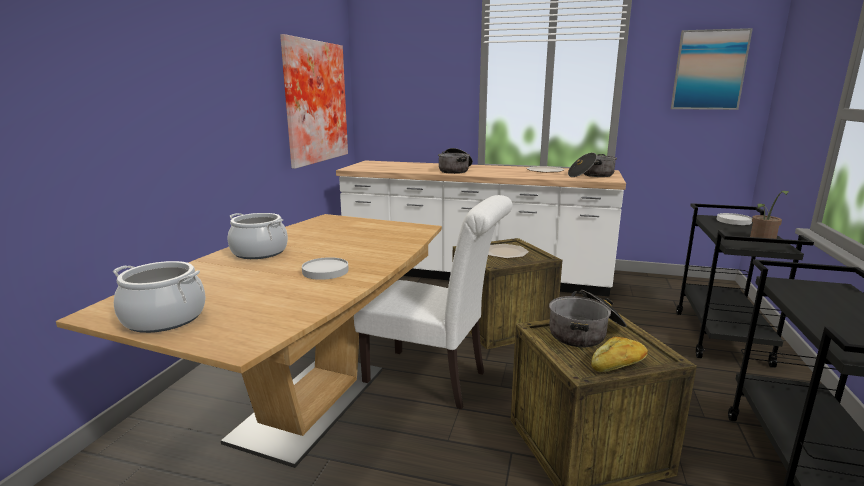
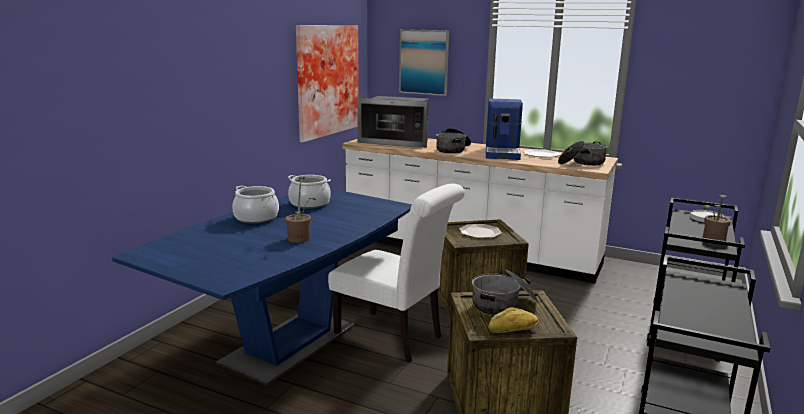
camera: 10 degrees right, 0 degrees up
(164, 318) = (180, 261): cooking pot -> cooking pot (309, 204)
(311, 404) = (289, 345): brown dining table -> blue dining table
(325, 271) = (300, 237): white plate -> potted plant
(392, 166) = (397, 141): none -> microwave
(507, 171) = (503, 153): none -> coffee machine
(709, 70) = (714, 62): picture -> picture (424, 62)

